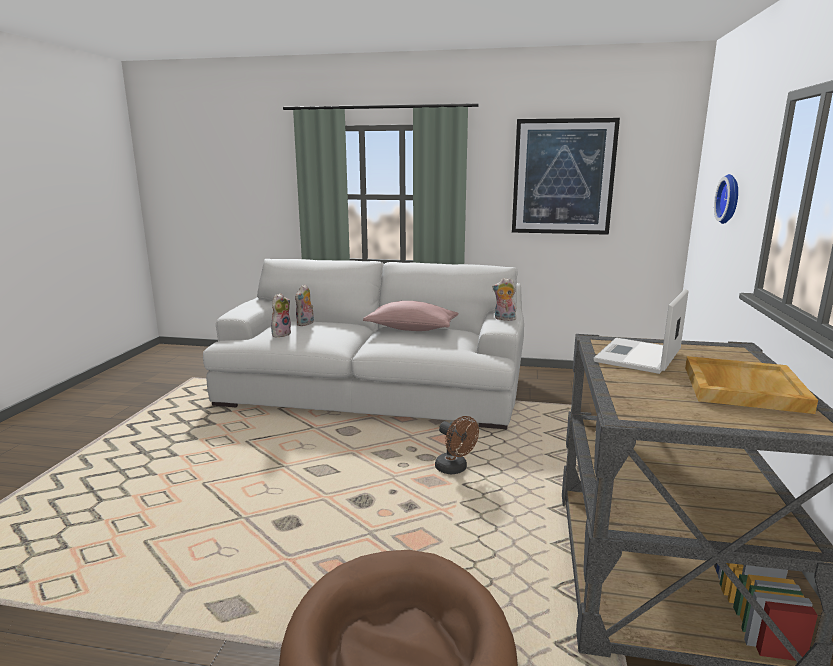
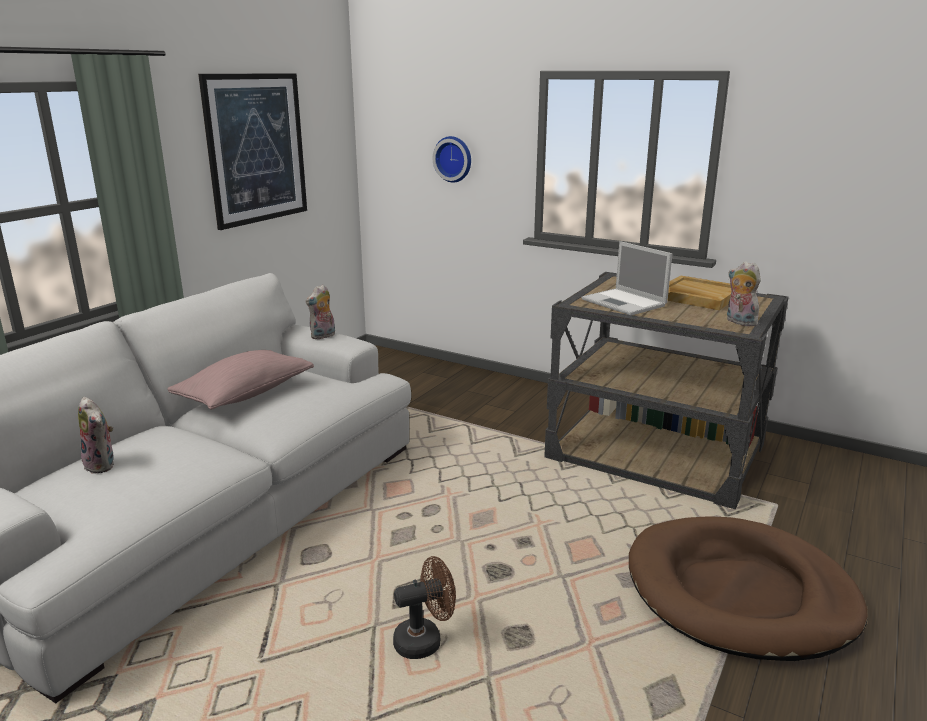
camera: 70 degrees left, 5 degrees up
(281, 334) = (120, 494): plush toy -> plush toy (739, 322)
(455, 469) = (465, 499): brown fan -> brown fan (425, 640)

